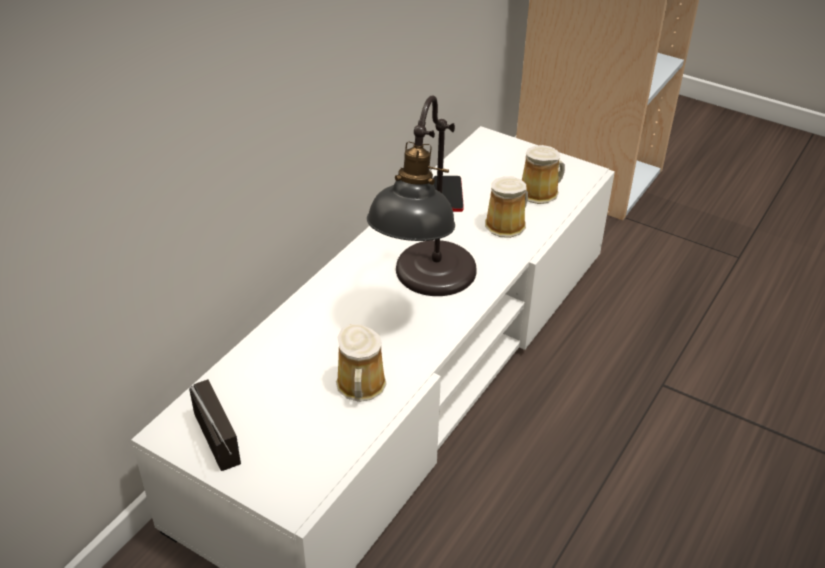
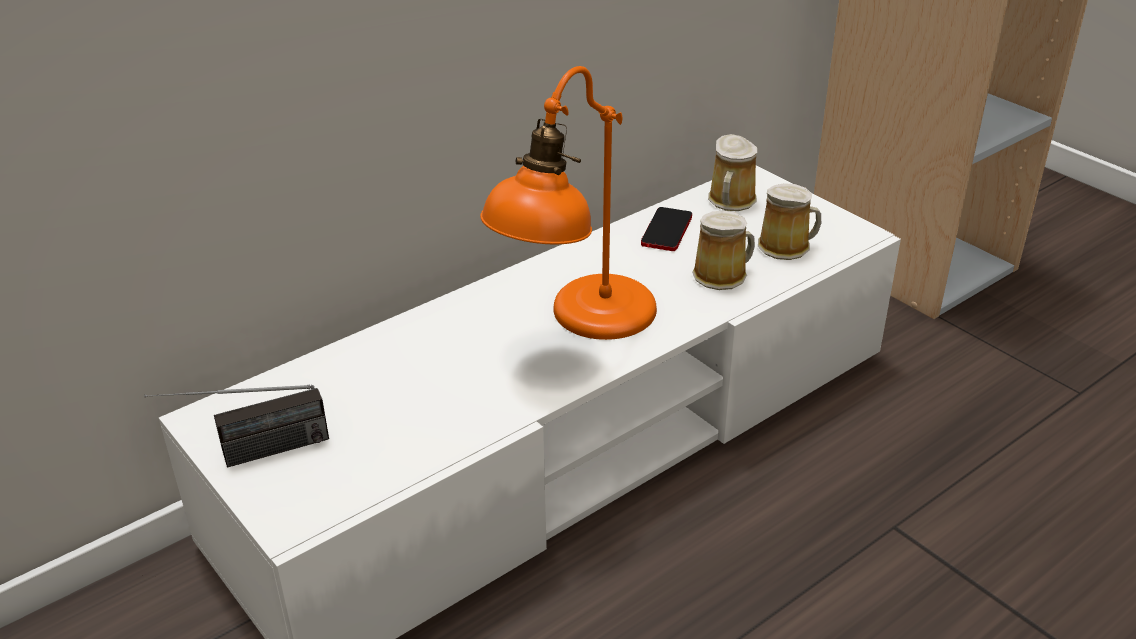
camera: 20 degrees right, 5 degrees down
(227, 453) = (248, 455): radio -> radio turned 75 degrees clockwise
(360, 387) = (439, 418): mug -> mug (731, 201)
(425, 292) = (577, 331): grey table lamp -> orange table lamp

